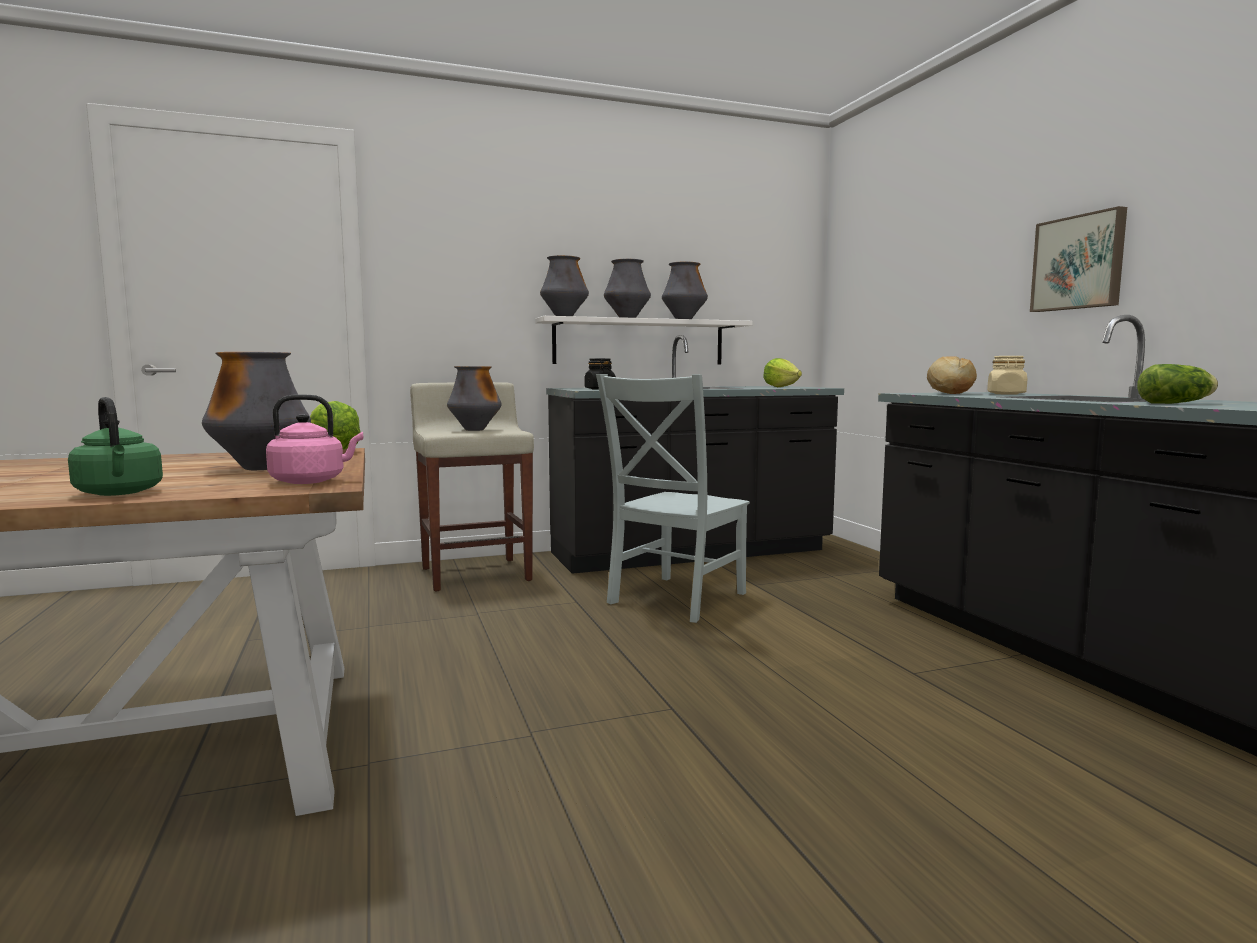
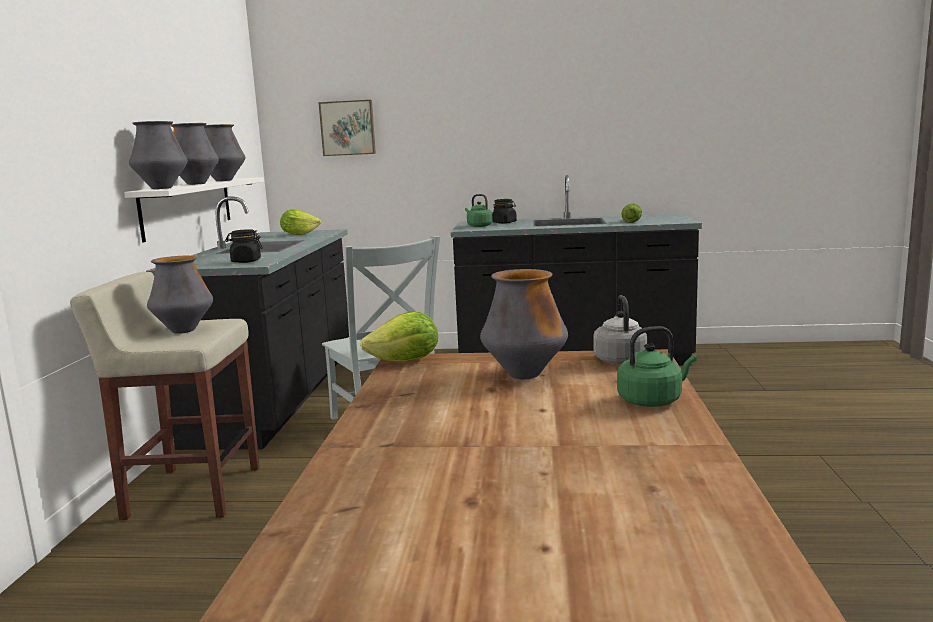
camera: 65 degrees left, 5 degrees up
(312, 481) = (619, 359): pink kettle -> grey kettle
(948, 393) = (478, 226): bread -> green kettle
(1006, 394) = (504, 222): beige jar -> black jar
(1079, 263) = (514, 141): picture -> picture (348, 128)

